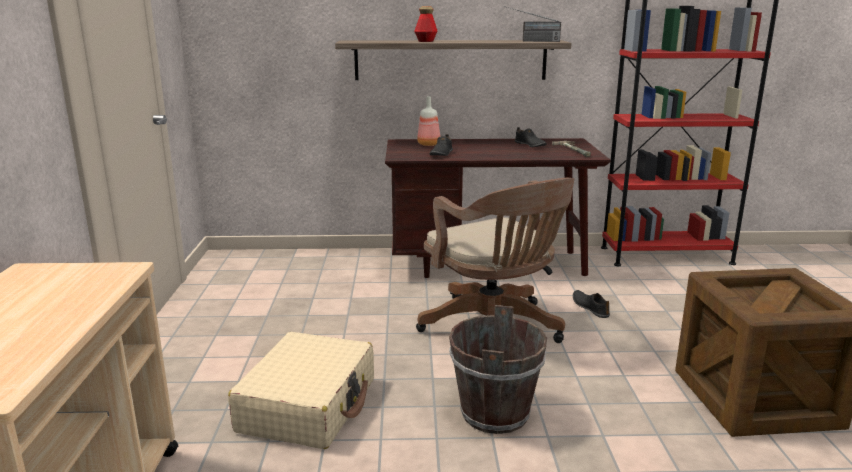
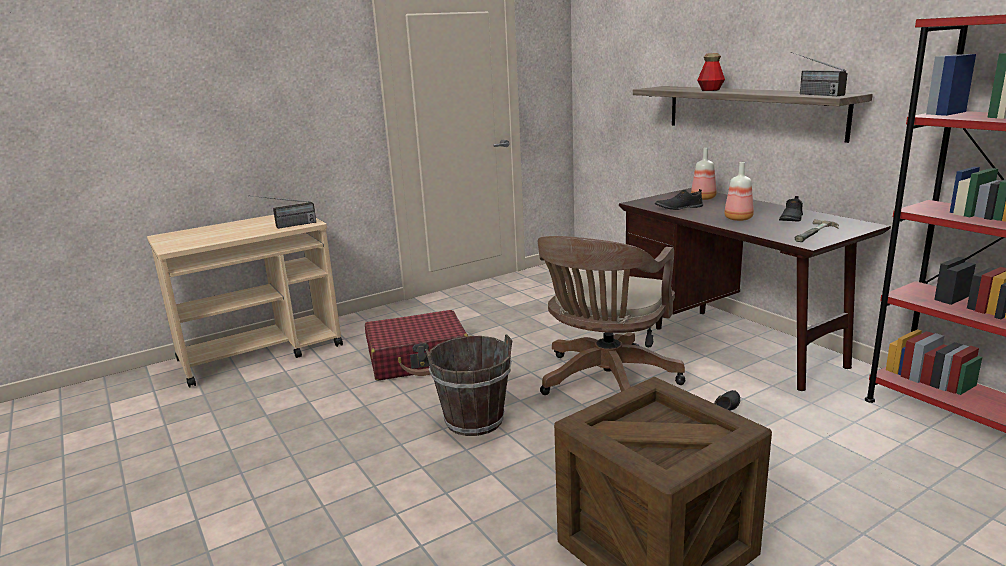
camera: 60 degrees right, 0 degrees up
(97, 286) = (286, 226): none -> radio
(308, 405) = (418, 359): beige suitcase -> red suitcase
(506, 152) = (739, 219): none -> bottle

